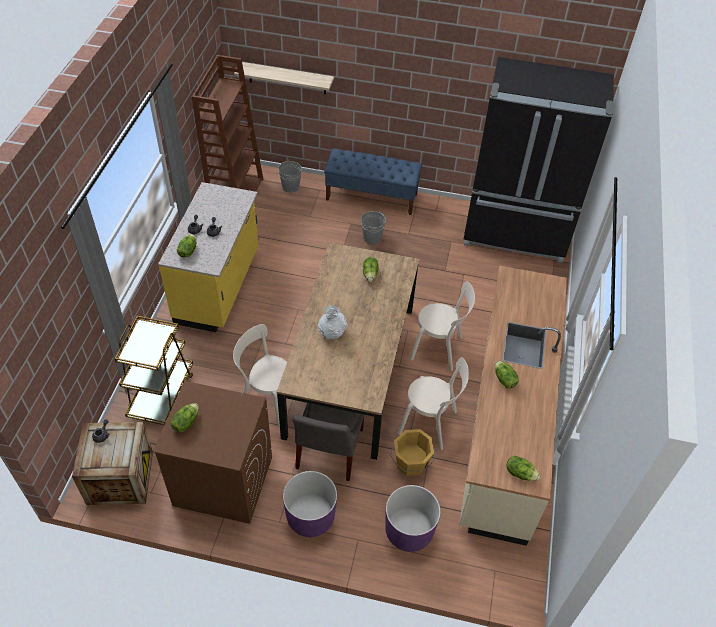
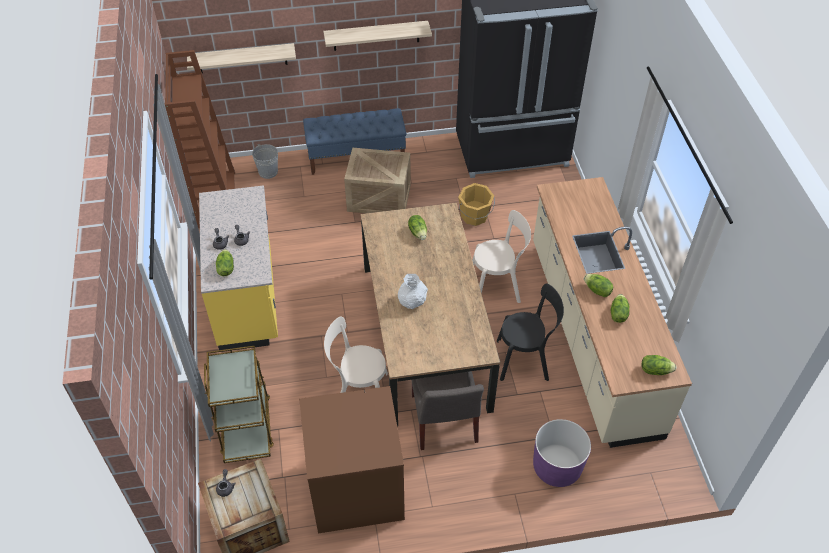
camera: 20 degrees left, 0 degrees up
(185, 422) = (324, 439): lettuce -> lettuce (617, 314)
(310, 517) = (459, 490): purple planter -> none
(372, 237) = (378, 198): grey bucket -> crate
(409, 89) = (376, 35): none -> shelf
(411, 463) = (526, 403): orange bucket -> orange bucket (474, 216)
(430, 423) = (525, 359): beige chair -> black chair

